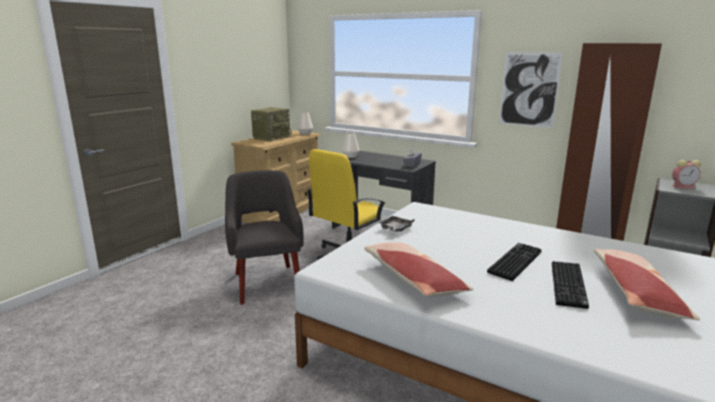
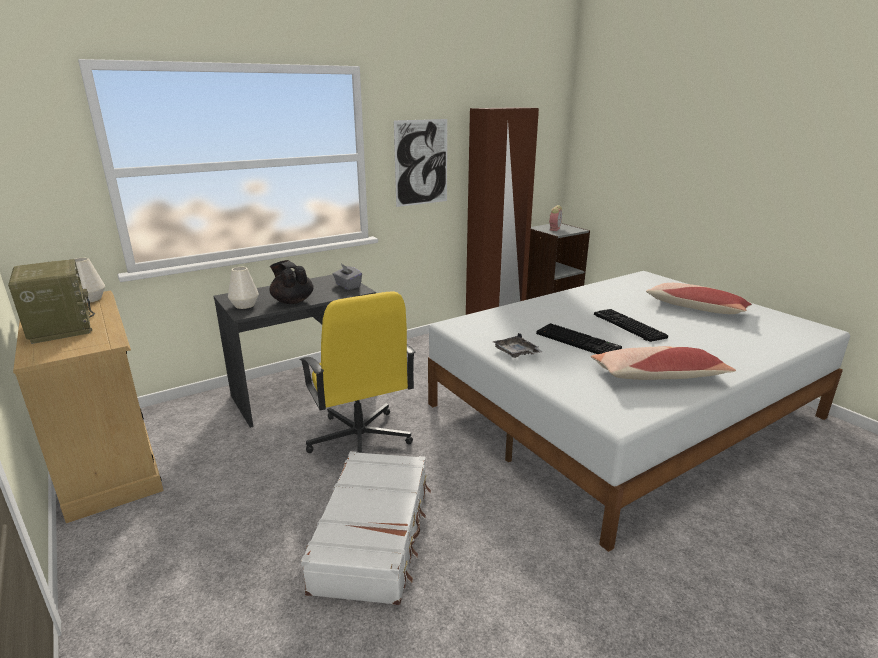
camera: 65 degrees left, 5 degrees up
(267, 283) = (374, 535): grey armchair -> white suitcase
(369, 161) = (292, 301): none -> black teapot
(570, 285) = (679, 322): keyboard -> keyboard (579, 341)

